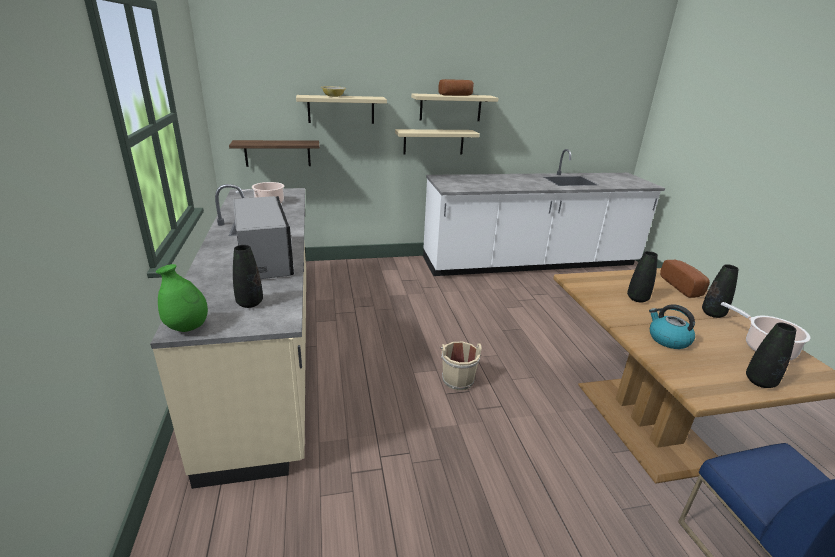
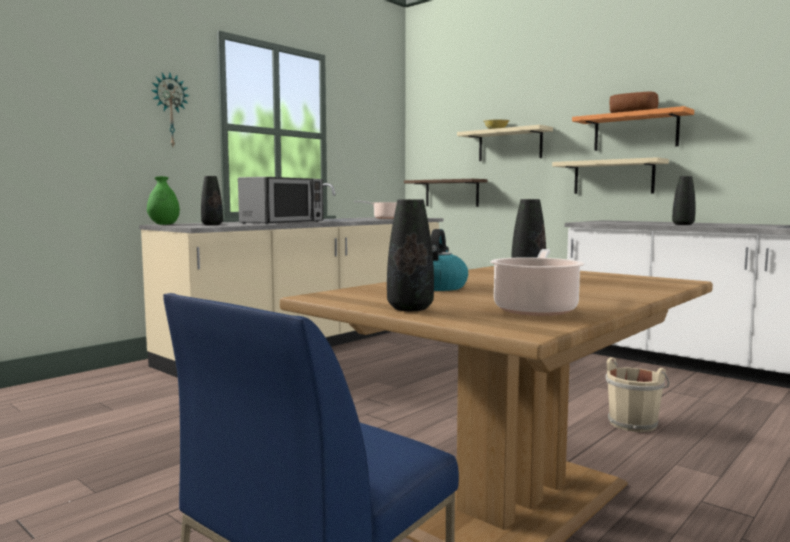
camera: 55 degrees right, 20 degrees down
(85, 146) = (169, 110): none -> wall clock
(450, 107) = (635, 131): beige shelf -> orange shelf
(457, 379) = (399, 397): beige bucket -> beige bucket (633, 423)
(683, 287) = (646, 285): bread -> none
(712, 314) = (587, 294): black vase -> black vase (683, 224)

